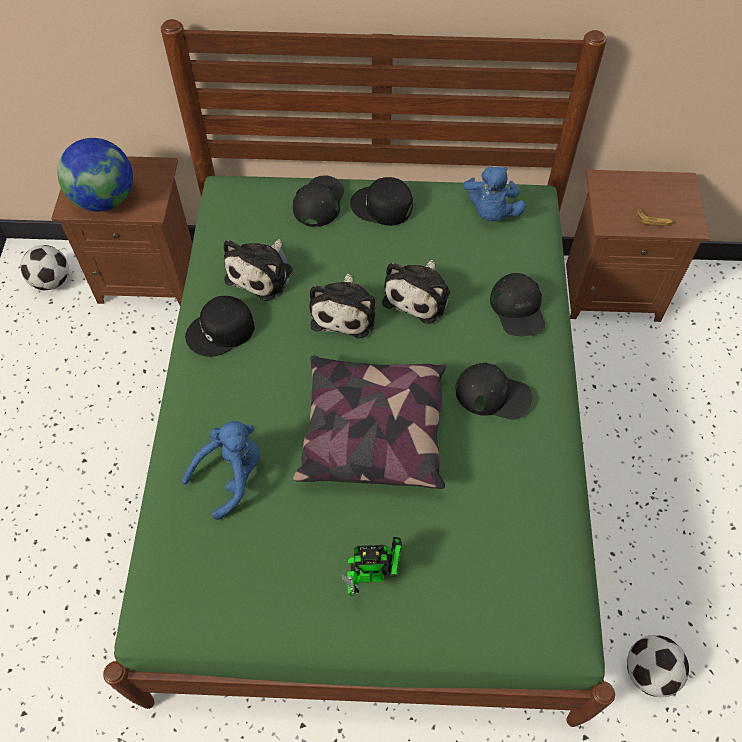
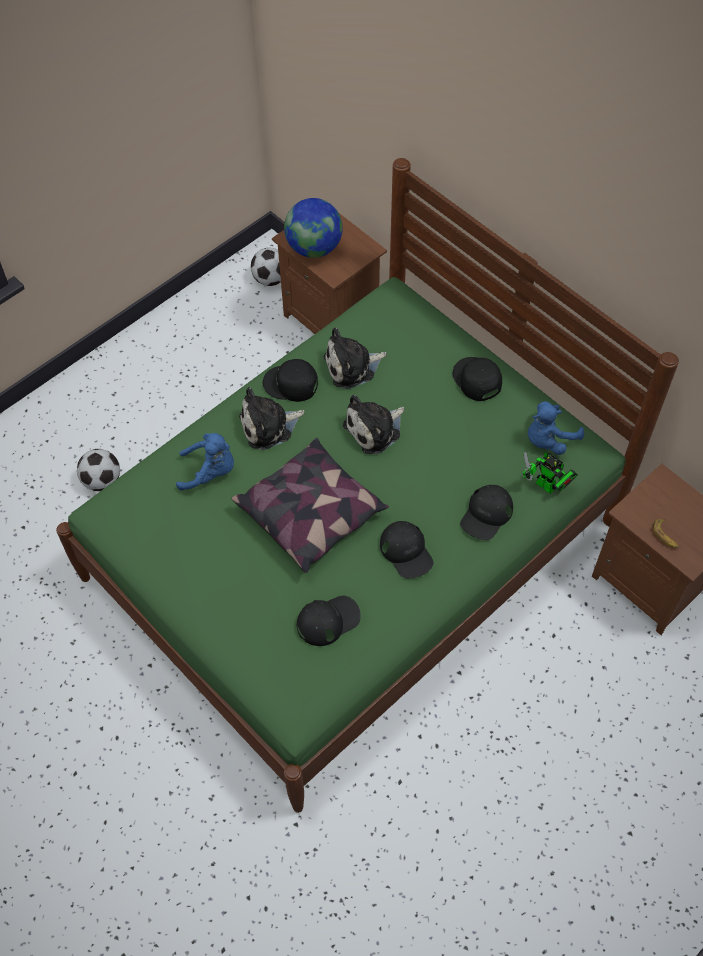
camera: 45 degrees right, 0 degrees up
(319, 202) = (438, 346): black cap -> black cap (328, 620)
(375, 575) = (227, 590): toy robot -> toy robot (548, 487)
(419, 295) = (432, 455): plush toy -> plush toy (269, 426)
(649, 672) = (377, 830): football -> football (102, 481)

